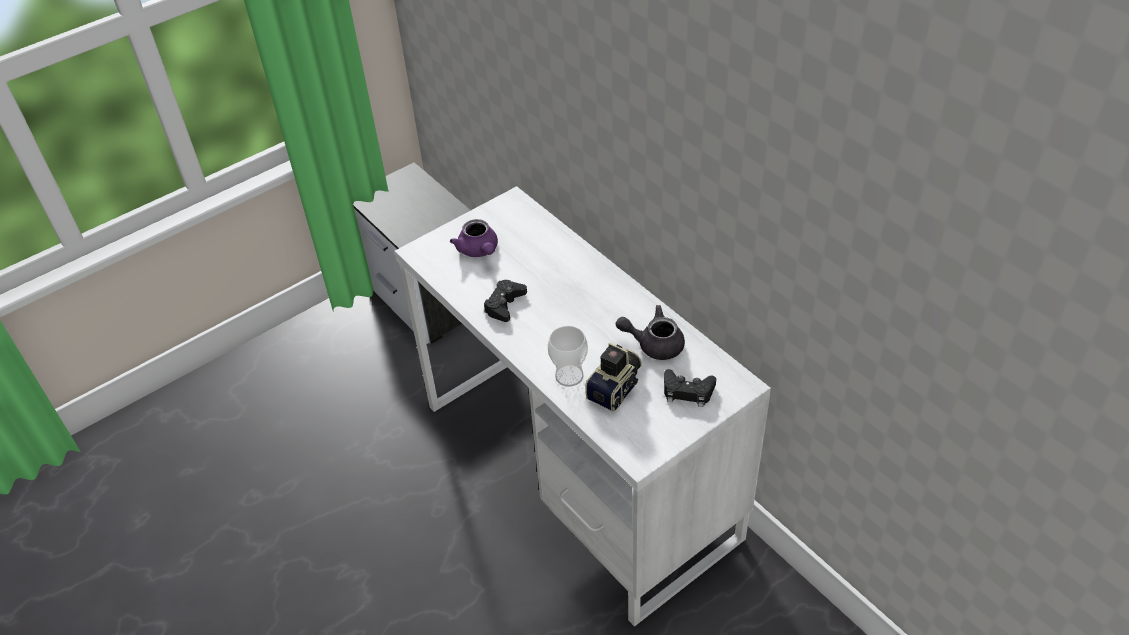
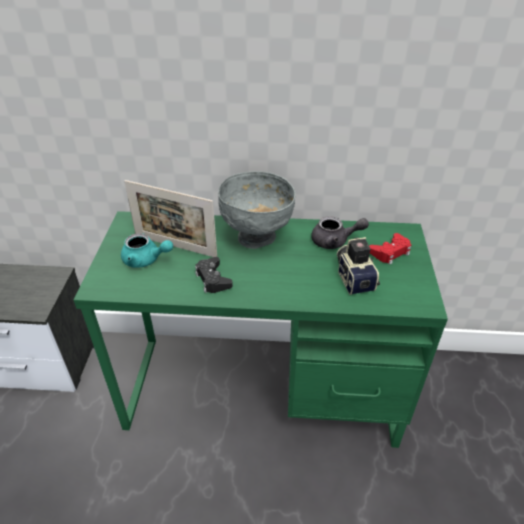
camera: 50 degrees left, 5 degrees down
(479, 251) = (146, 260): purple teapot -> turquoise teapot
(516, 253) = (175, 246): none -> picture frame
(569, 376) = (318, 290): cup -> none
(578, 470) = (263, 389): white desk -> green desk
(592, 291) = (257, 237): none -> grey bowl
(654, 344) = (335, 241): grey teapot -> grey teapot turned 135 degrees counterclockwise
(687, 391) = (390, 252): black game controller -> red game controller

